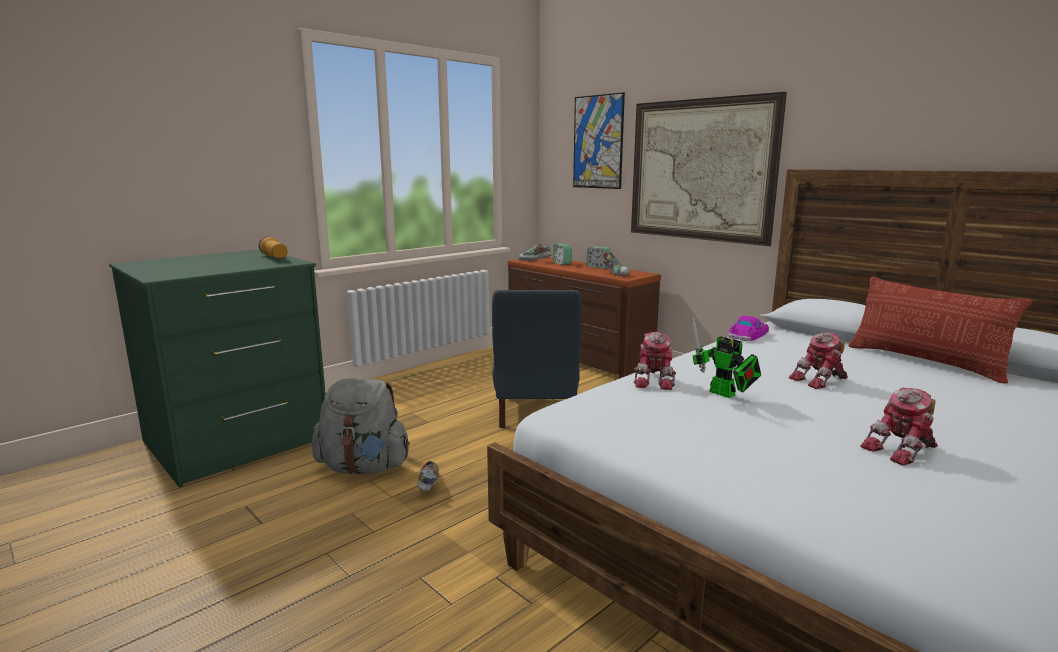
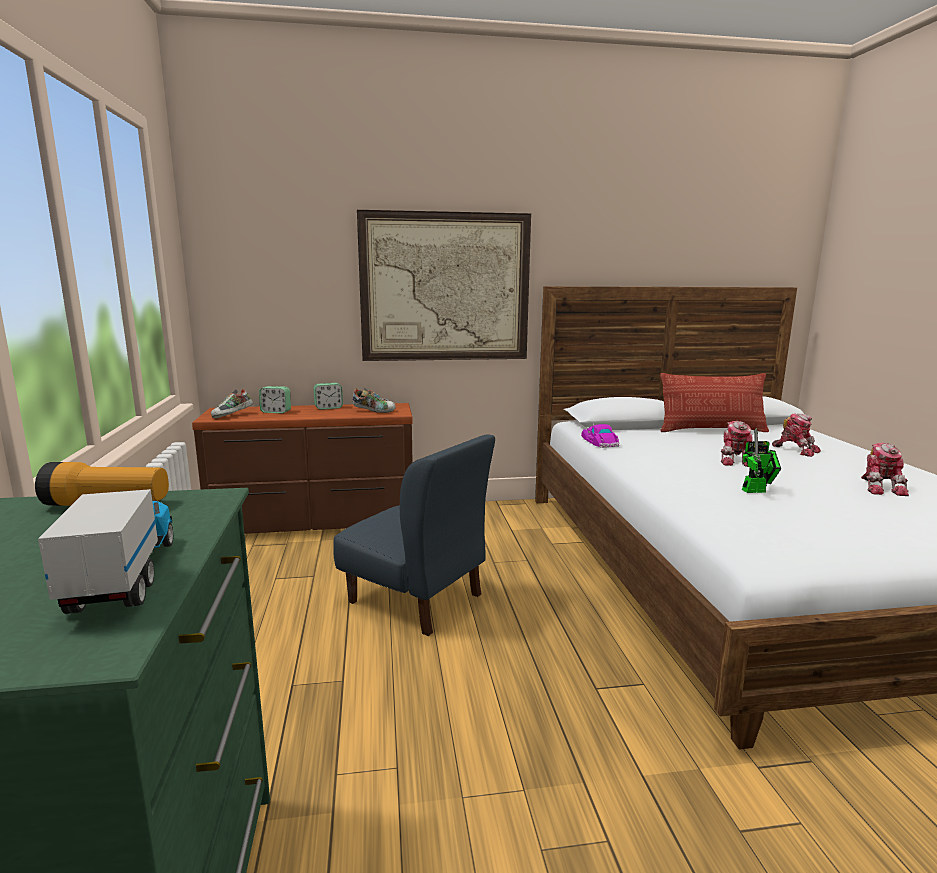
camera: 55 degrees left, 0 degrees up
(210, 270) = (125, 576): none -> toy truck
(364, 467) = (414, 790): grey backpack -> none
(428, 484) = (520, 744): shoe -> none
(598, 142) = (297, 253): picture -> none
(655, 380) = (699, 499): toy robot -> toy robot (796, 450)

